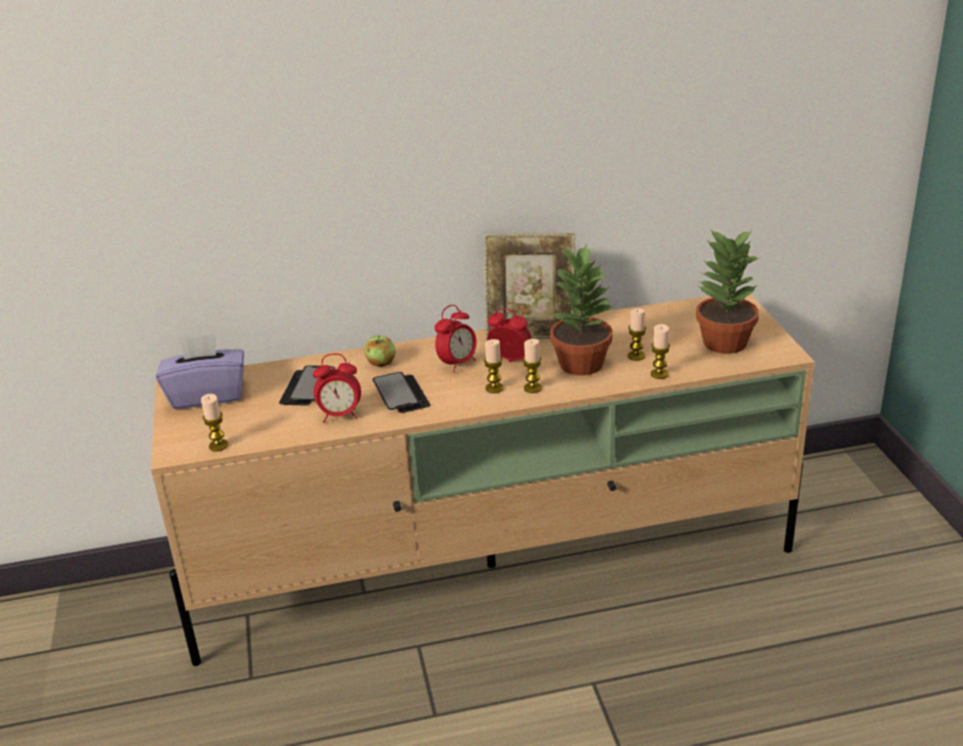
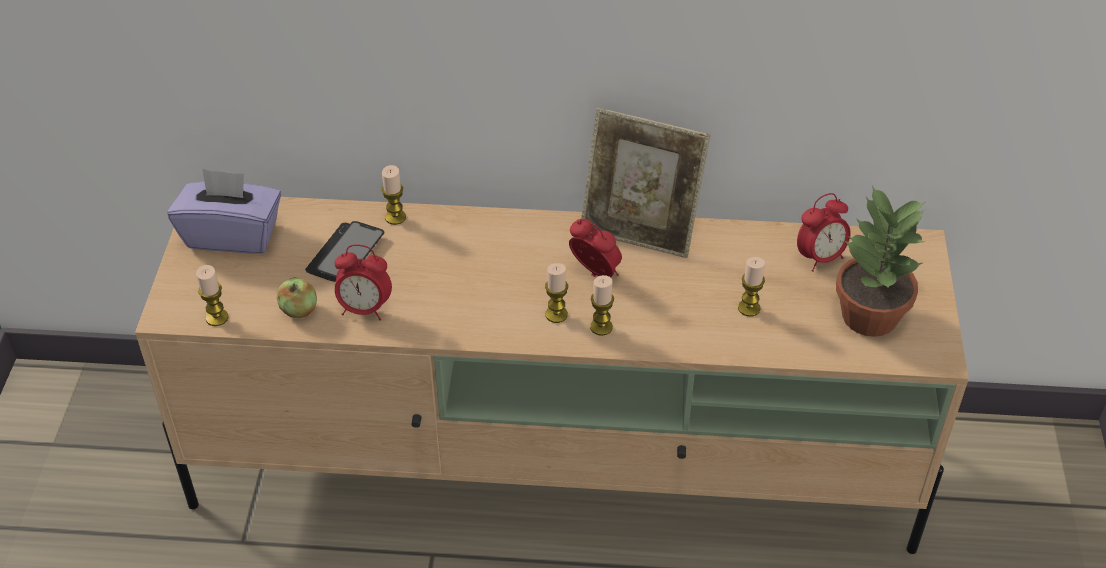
camera: 15 degrees right, 15 degrees up
(381, 363) = (442, 236): apple -> apple (299, 310)
(401, 394) = (445, 294): phone -> none
(457, 364) = (530, 262): alarm clock -> alarm clock (820, 258)
(580, 363) = (676, 302): potted plant -> none
(659, 374) = (763, 346): candle -> candle (395, 217)

